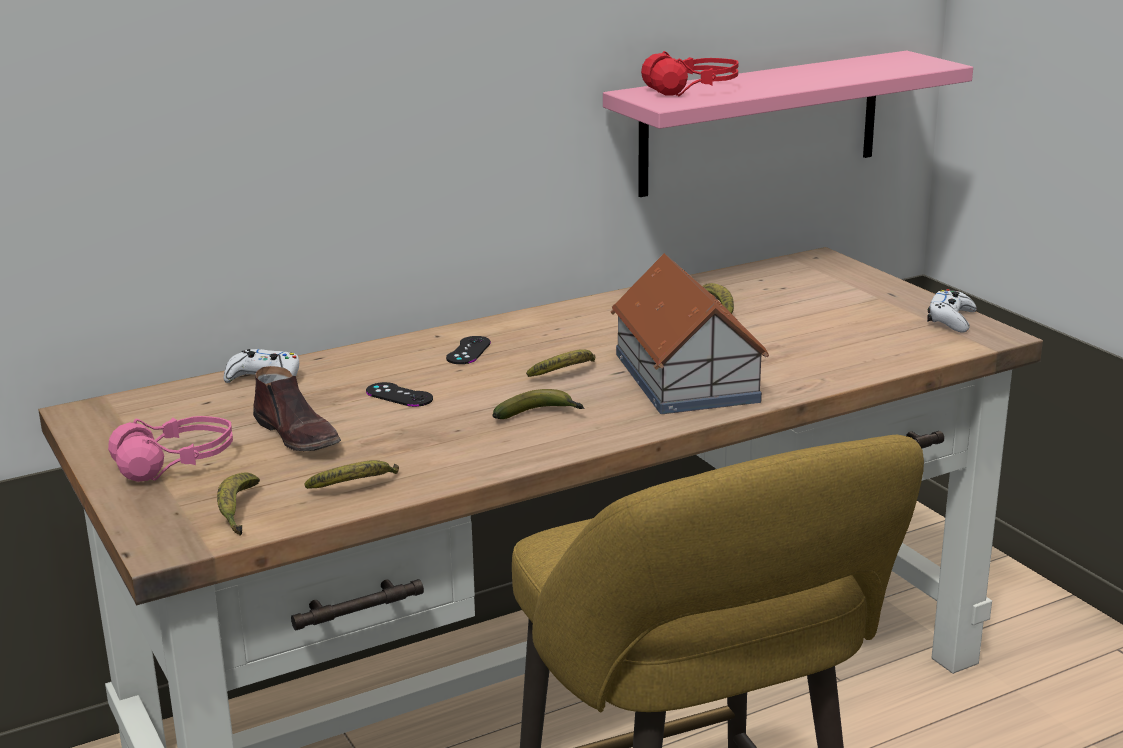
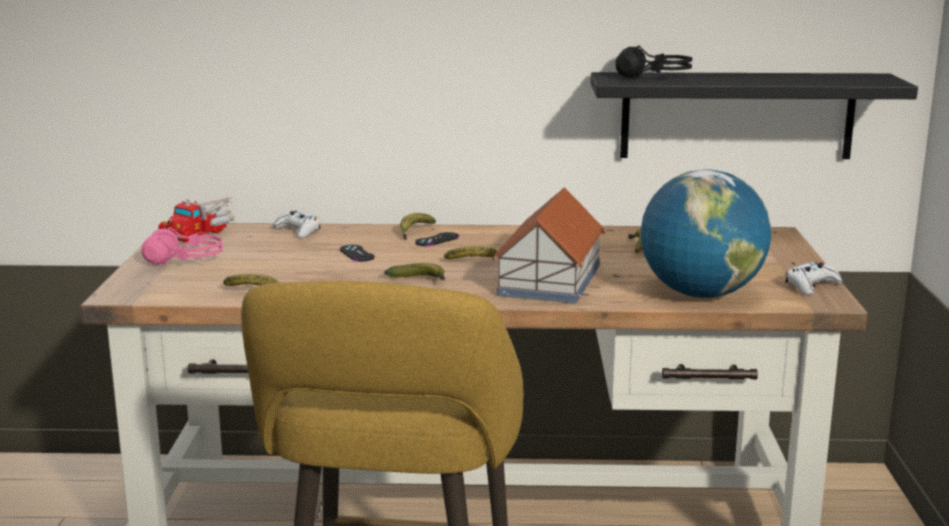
camera: 30 degrees right, 5 degrees down
(122, 410) = (201, 231): none -> toy truck
(238, 511) = (177, 288): banana -> banana (414, 232)
(298, 435) = (268, 261): brown shoe -> none
(692, 90) = (653, 77): red headphones -> black headphones
(760, 123) = (737, 115): pink shelf -> black shelf
(867, 357) = (701, 295): none -> globe

